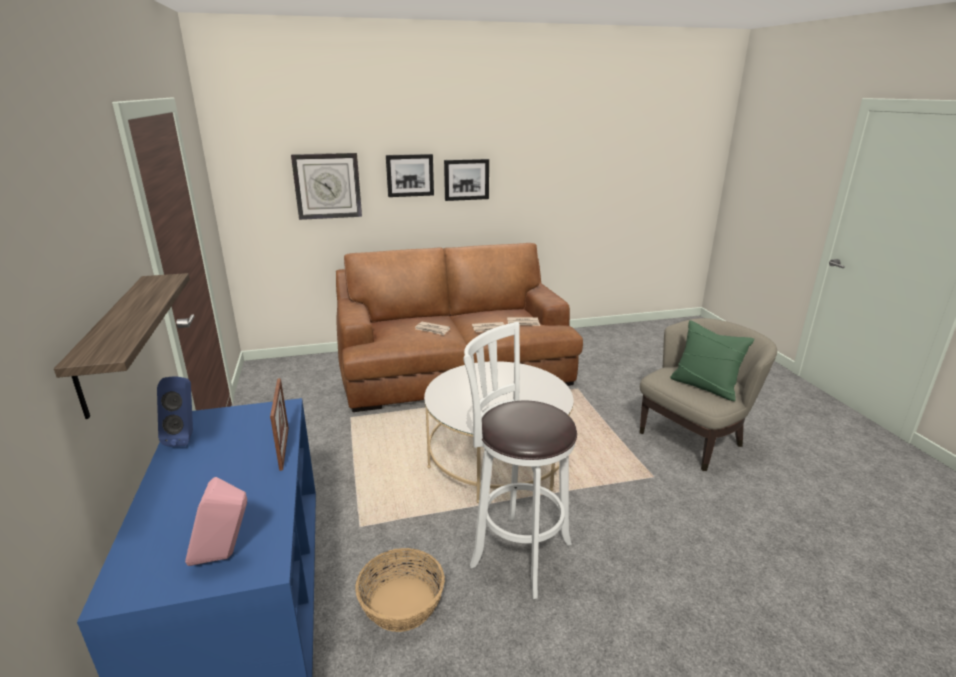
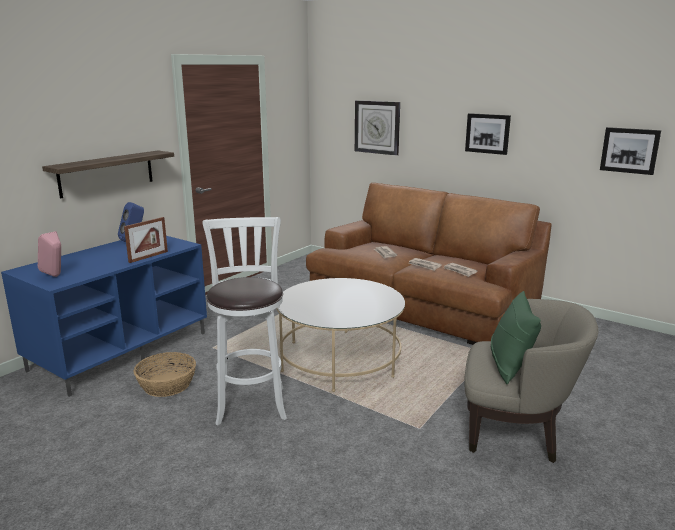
camera: 50 degrees right, 5 degrees down
(410, 175) = (438, 124): picture -> picture (629, 150)

